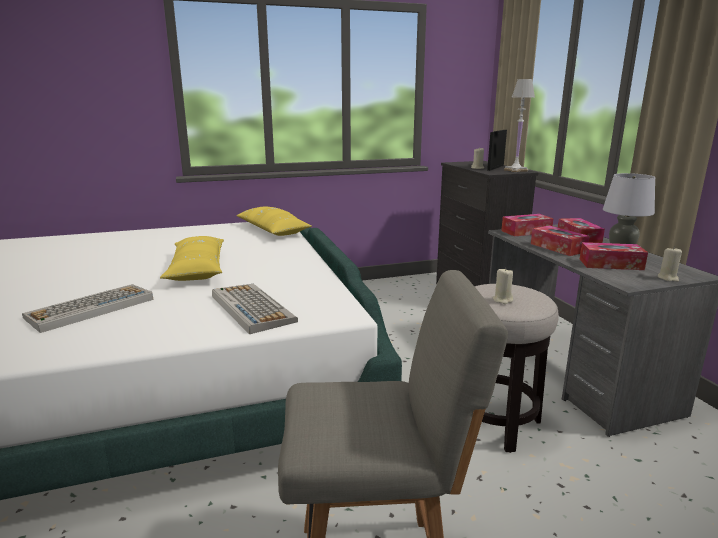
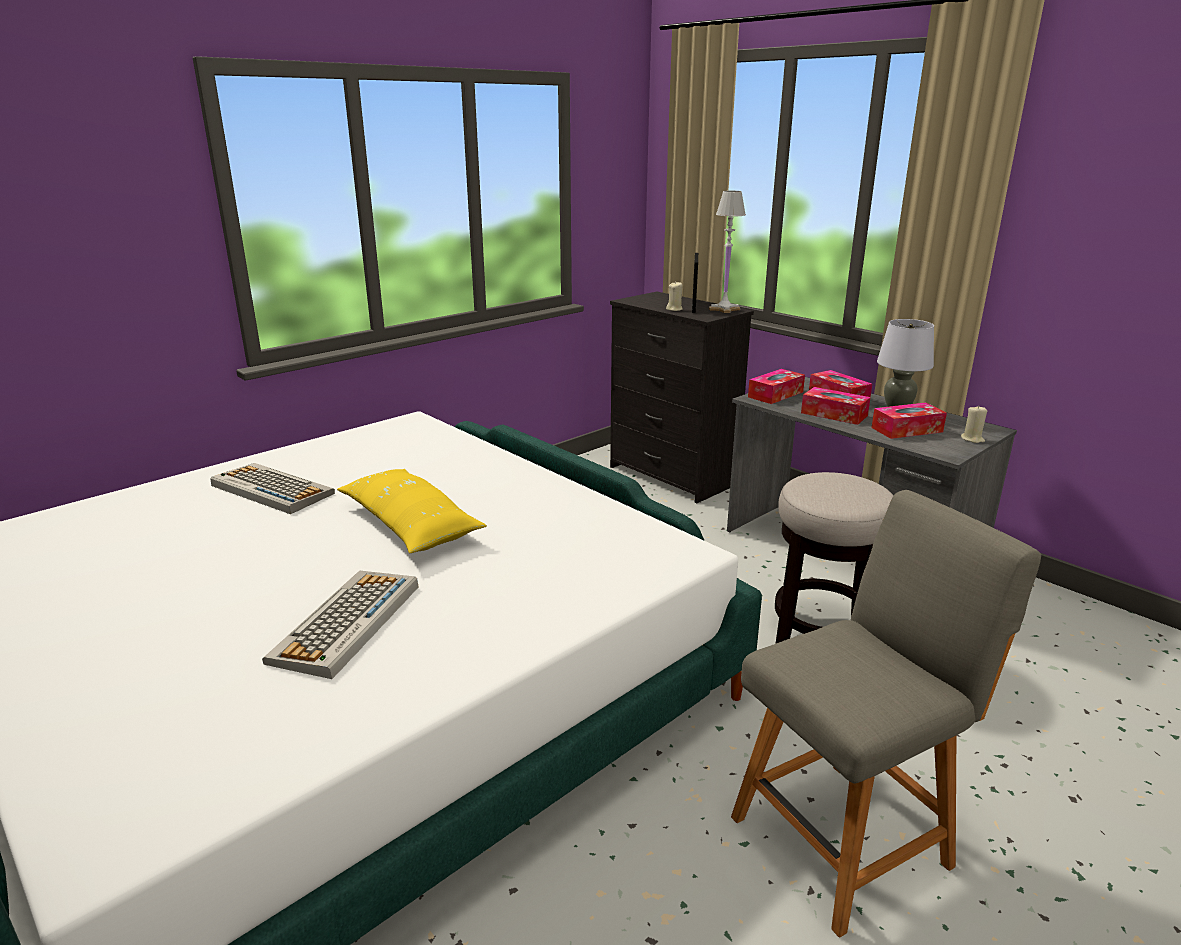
camera: 25 degrees left, 5 degrees up
(251, 308) = (570, 569): keyboard -> keyboard (270, 489)
(272, 230) = (425, 436): yellow pillow -> none
(502, 300) = (842, 496): beige candle -> none

